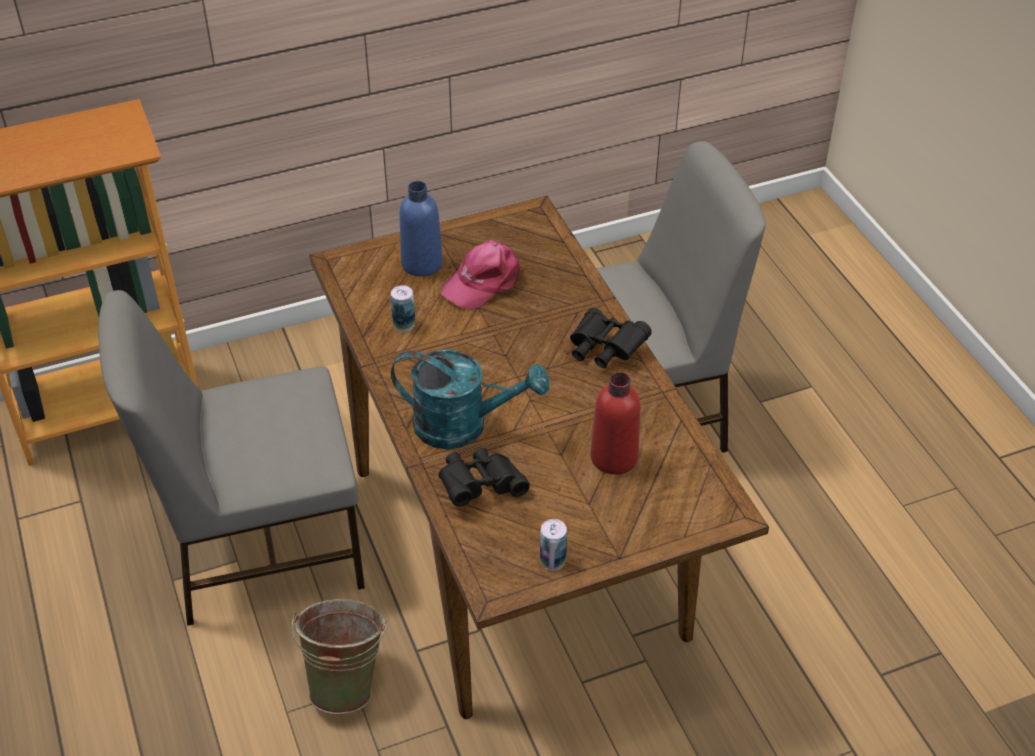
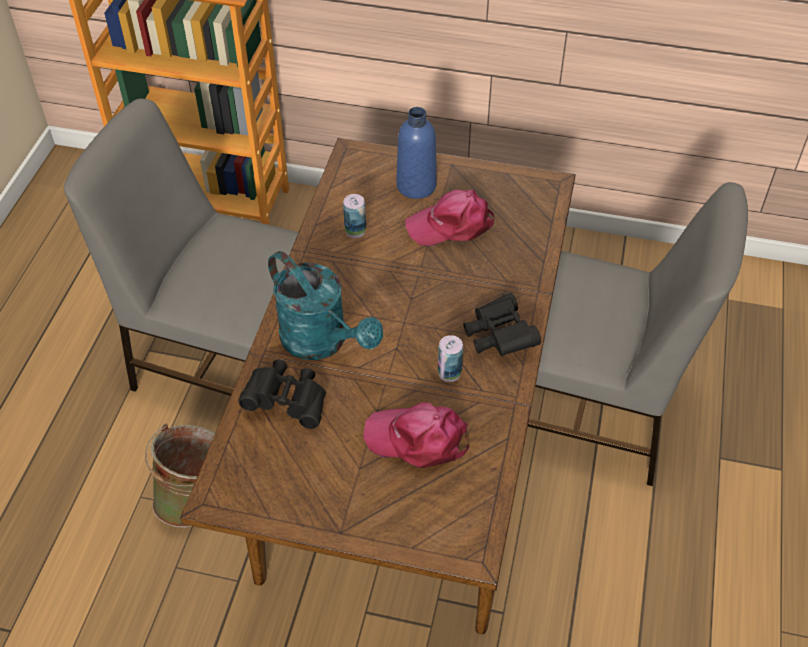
camera: 35 degrees right, 5 degrees up
(552, 560) = (284, 501): can -> can (449, 373)
(614, 457) = (418, 439): red bottle -> pink cap

